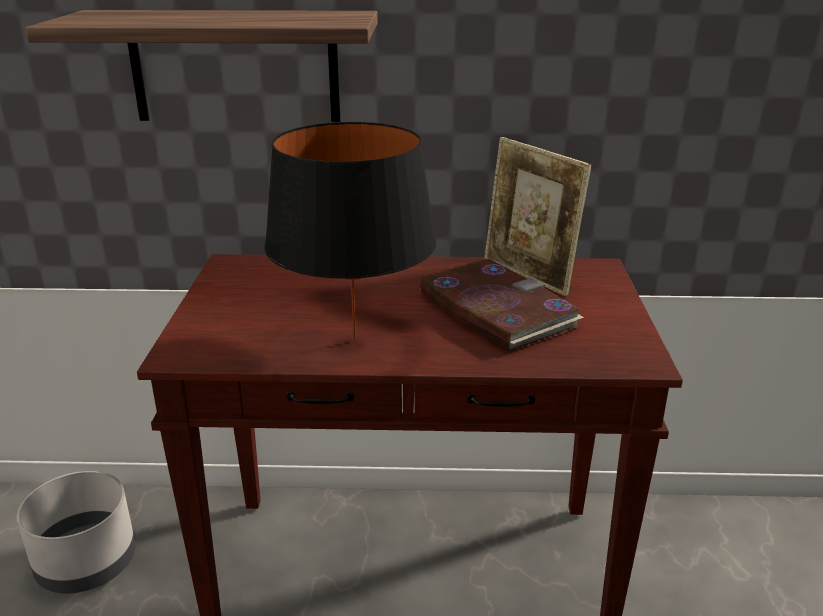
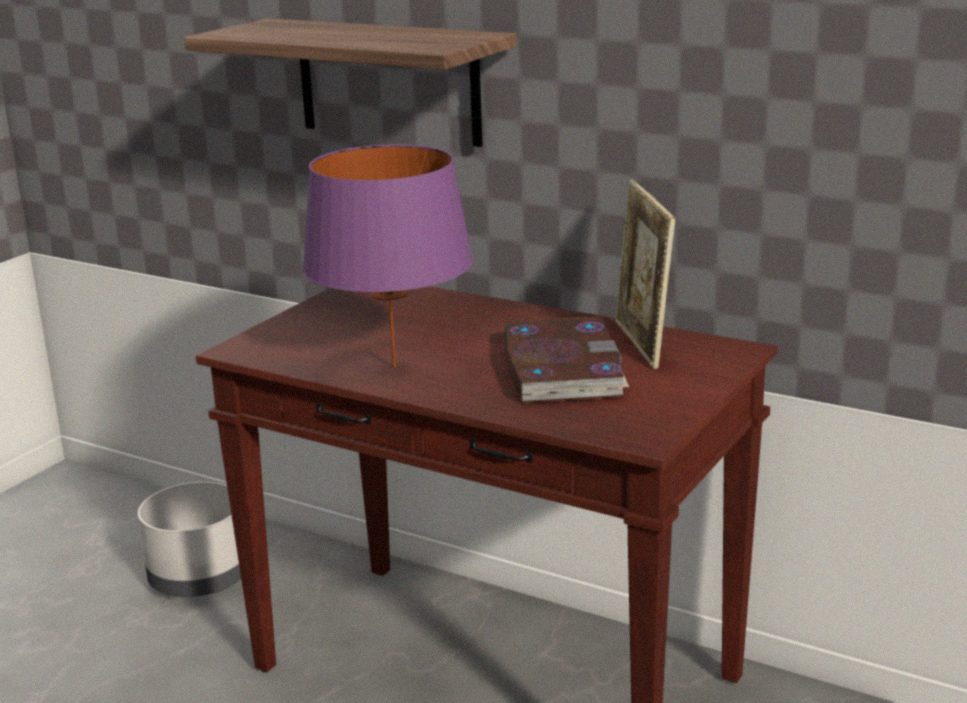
camera: 30 degrees right, 5 degrees down
(354, 340) = (394, 366): black table lamp -> purple table lamp

